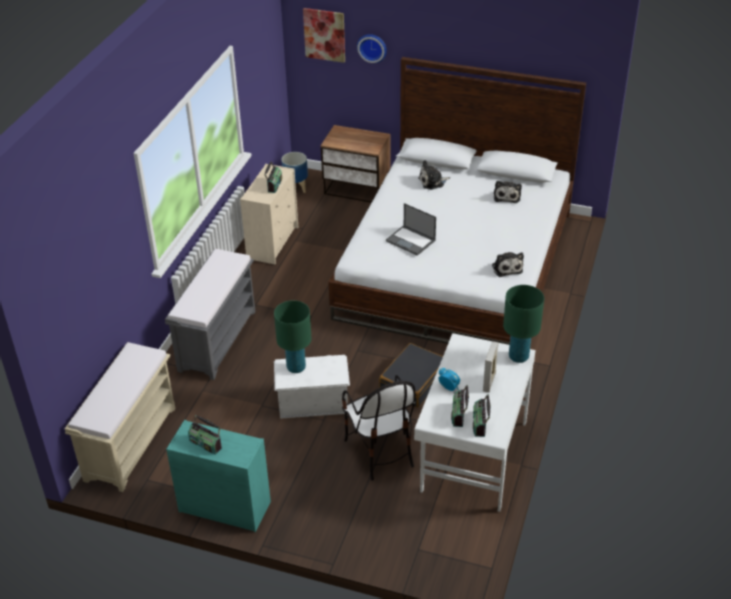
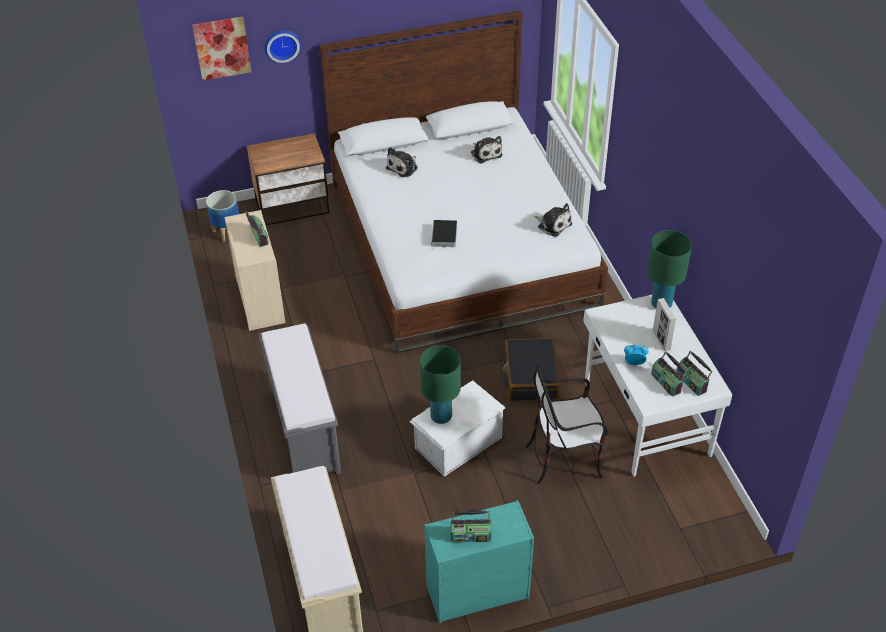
camera: 35 degrees left, 5 degrees up
(380, 451) = (564, 458): chair -> chair turned 135 degrees clockwise
(411, 241) = (444, 236): laptop -> book

